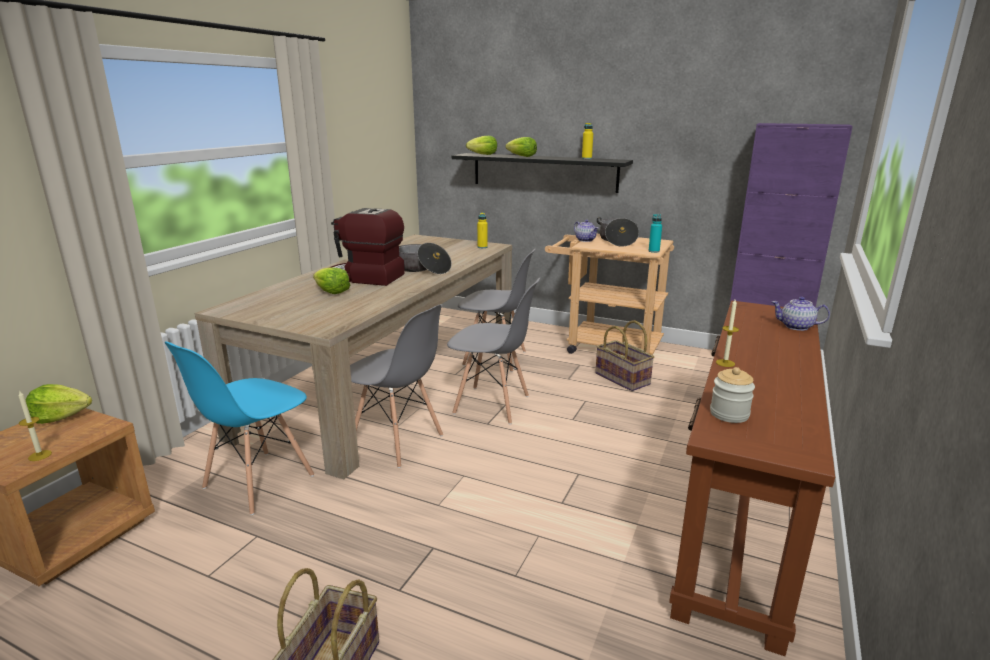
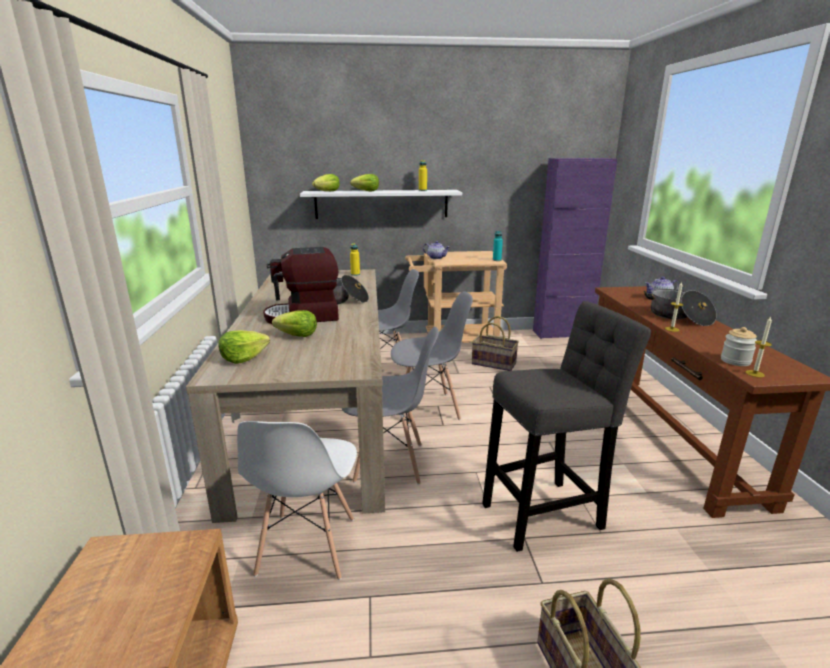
camera: 30 degrees left, 0 degrees up
(40, 455) = (159, 610): candle -> candle (754, 373)
(61, 416) = (109, 556): lettuce -> lettuce (243, 358)
(258, 482) = (306, 546): blue chair -> white chair
(483, 537) = (547, 513): none -> grey stool
(544, 172) = (381, 204): black shelf -> white shelf
(617, 240) = (457, 255): cooking pot -> cooking pot (678, 317)

